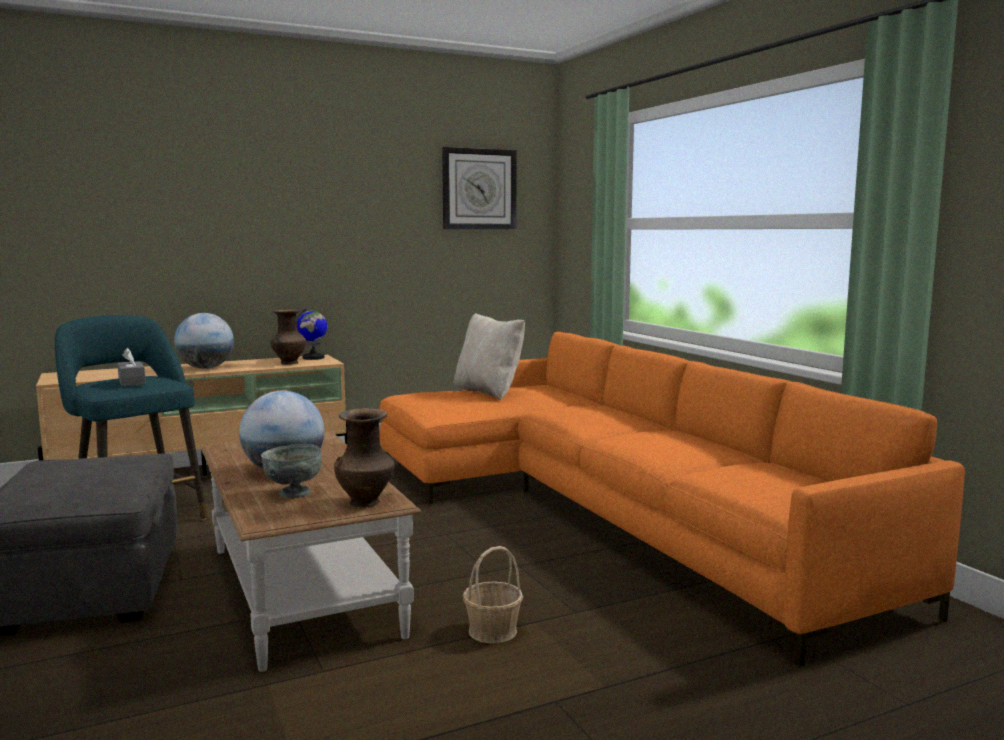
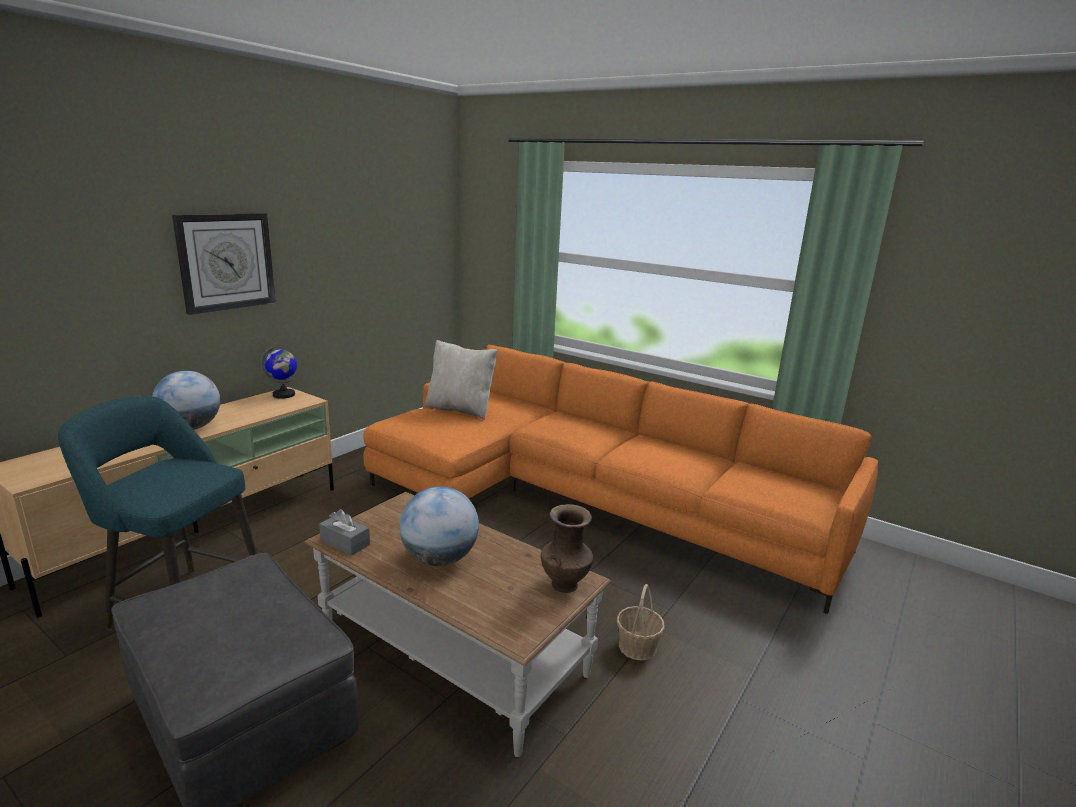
camera: 30 degrees left, 10 degrees up
(132, 382) = (175, 478): grey tissue box -> grey tissue box (345, 543)
(289, 363) = (271, 407): brown vase -> none
(293, 493) = (491, 589): grey bowl -> none
(479, 189) = (403, 215): wall clock -> wall clock (226, 261)

